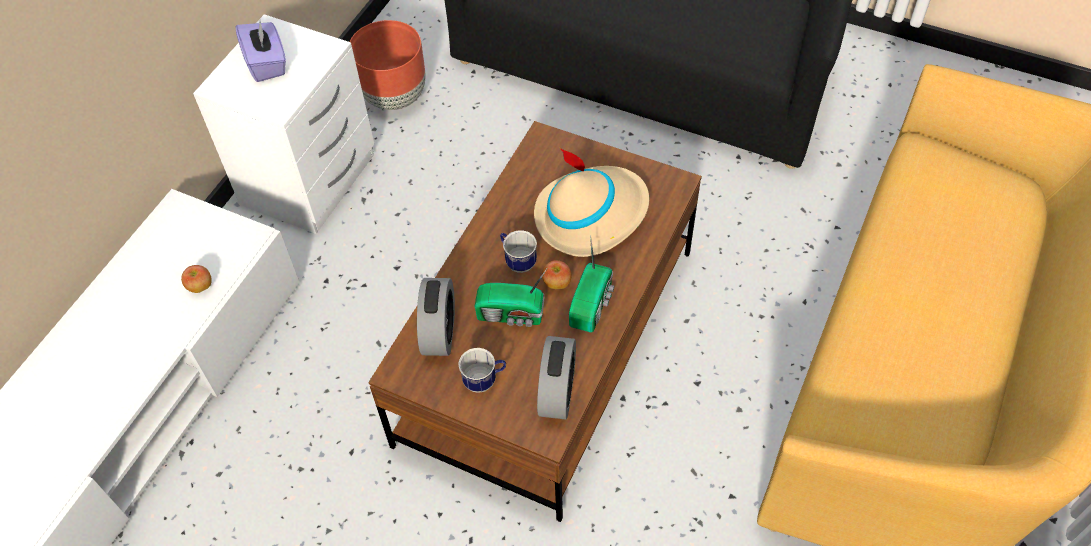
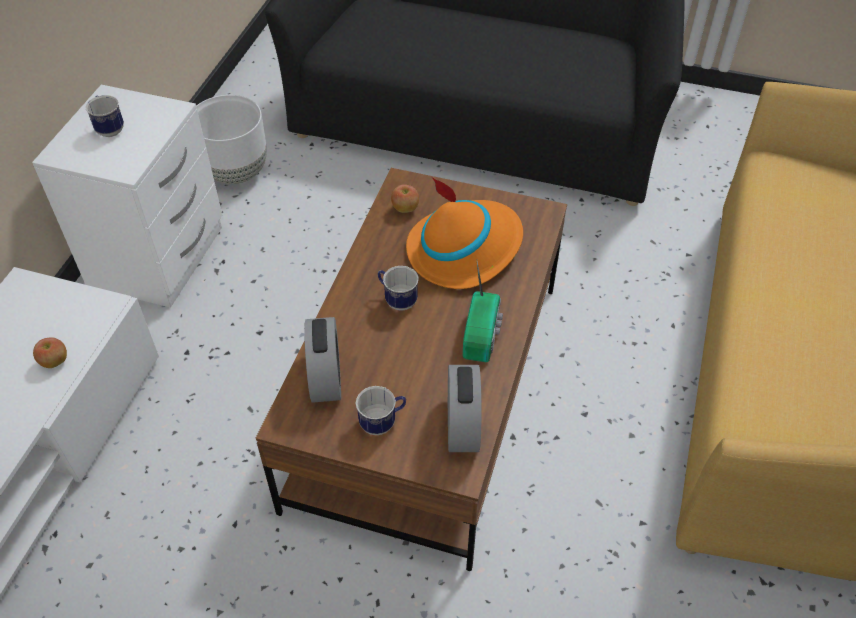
camera: 10 degrees left, 5 degrees down
(267, 63) = (109, 128): purple tissue box -> mug
(395, 97) = (237, 173): brown planter -> white planter
(512, 315) = (400, 353): radio -> none
(557, 284) = (442, 318): apple -> apple (405, 209)
(591, 215) = (464, 249): beige hat -> orange hat

